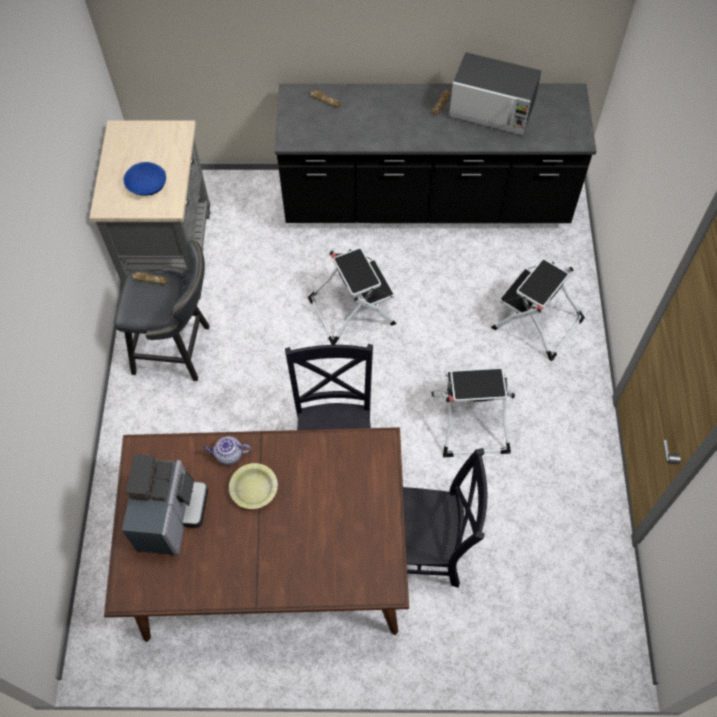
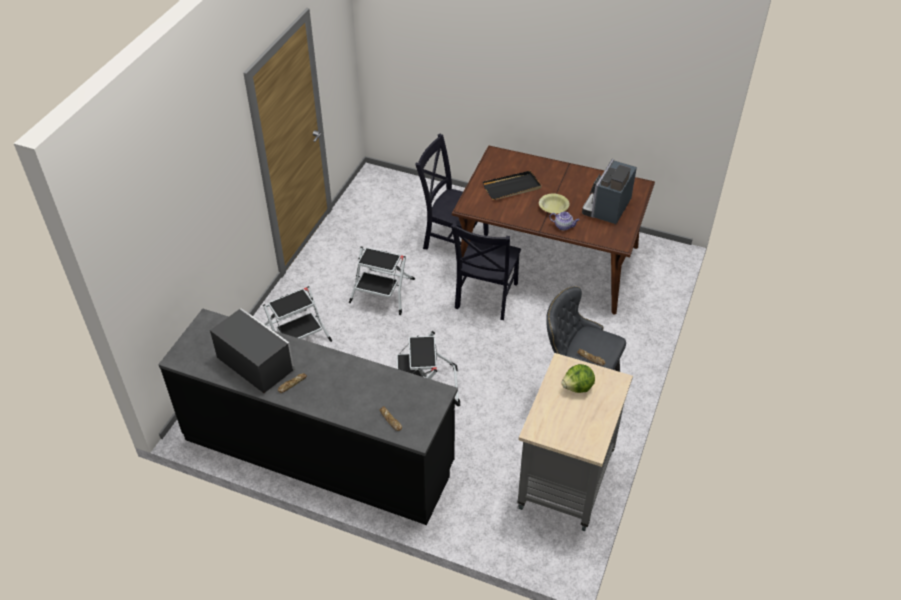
camera: 160 degrees left, 15 degrees down
(147, 186) = (578, 387): blue bowl -> lettuce
(330, 511) = (512, 187): none -> black tray

